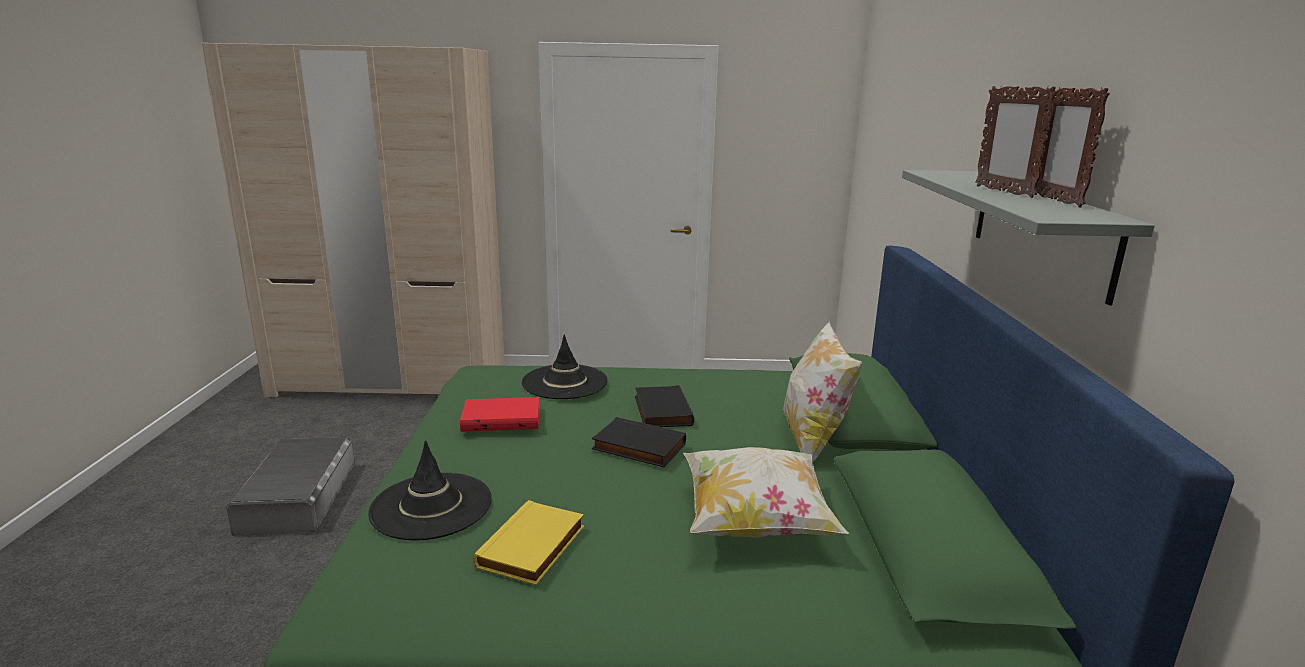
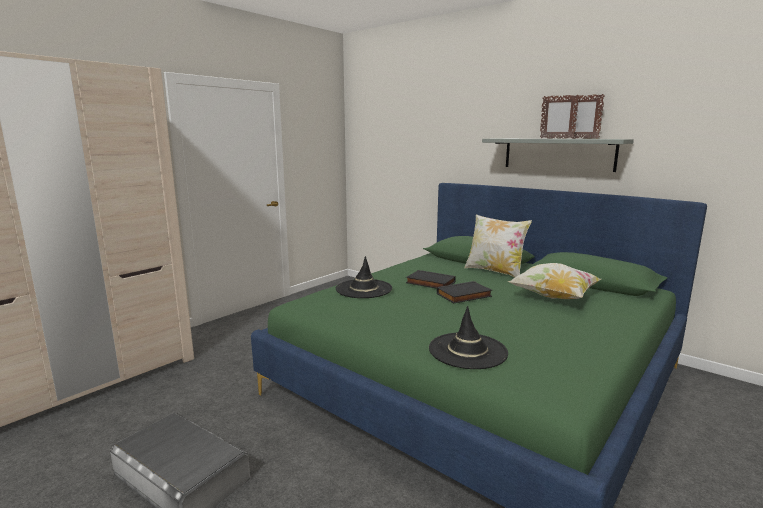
camera: 50 degrees left, 5 degrees down
(502, 418) = (386, 311): red book -> none
(533, 548) = (538, 338): yellow book -> none

